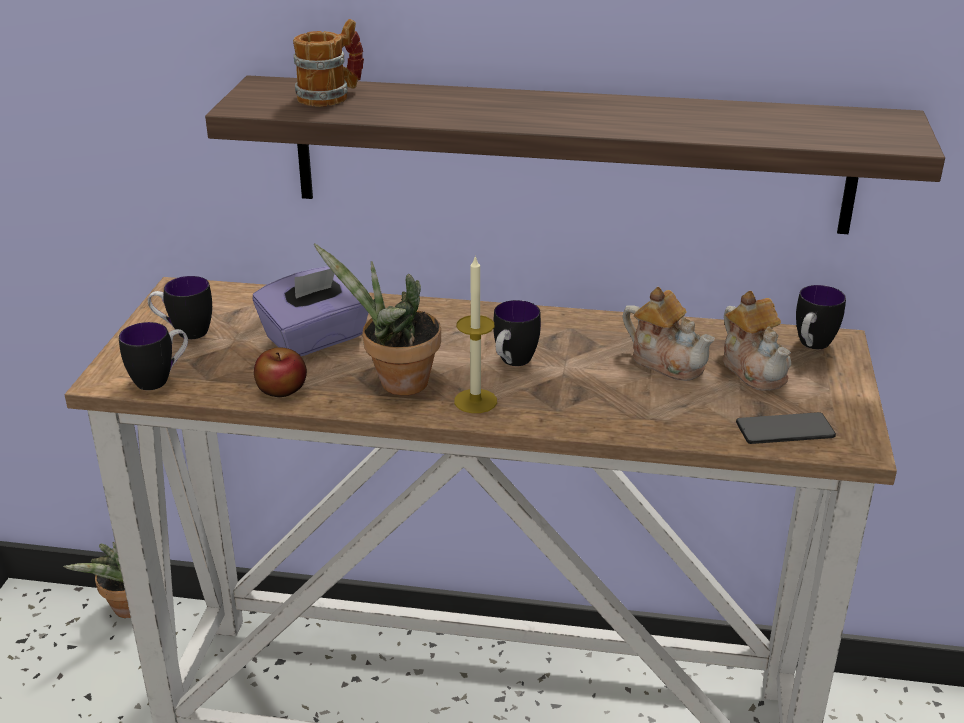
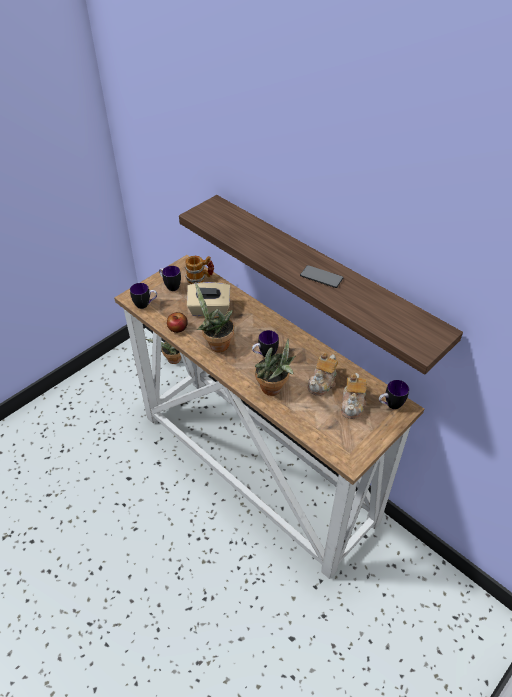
camera: 35 degrees right, 15 degrees up
(316, 339) = (209, 309): purple tissue box -> beige tissue box
(332, 96) = (231, 220): mug -> mug (200, 278)
(475, 401) = (234, 366): candle -> none
(595, 404) = (274, 389): none -> potted plant
(666, 361) = (322, 383): teapot -> teapot turned 45 degrees clockwise
(784, 430) = (331, 439): phone -> phone (321, 277)

